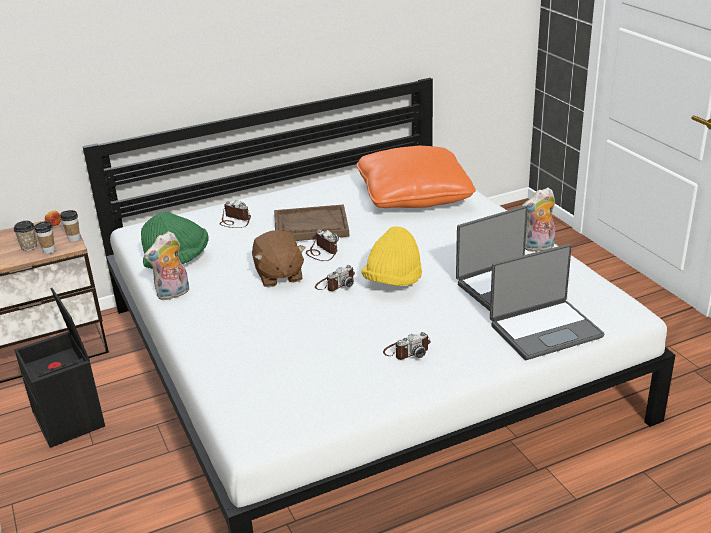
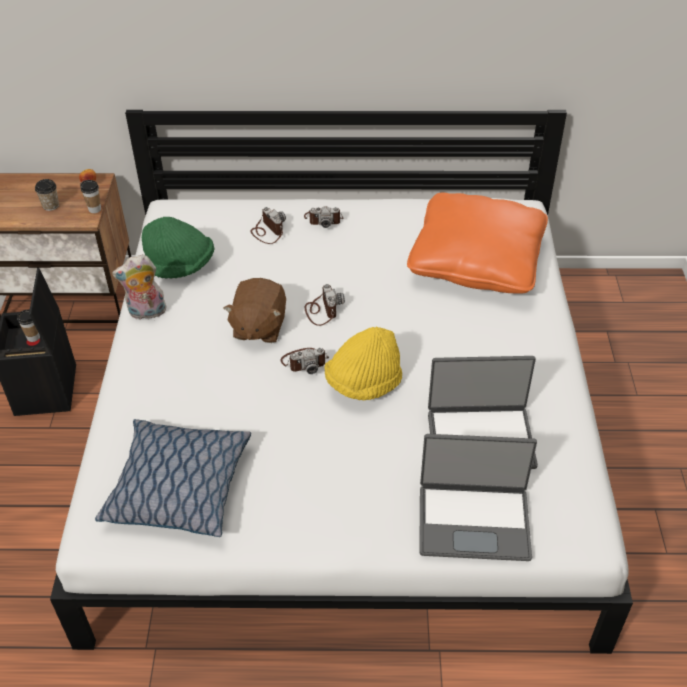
camera: 25 degrees right, 15 degrees up
(49, 251) = (63, 218): cup -> cup (33, 337)
(299, 386) = (178, 487): none -> pillow
(310, 226) = (336, 267): brown tray -> none
(407, 351) = (310, 486): camera -> camera (323, 219)
(538, 247) = (560, 394): plush toy -> none

